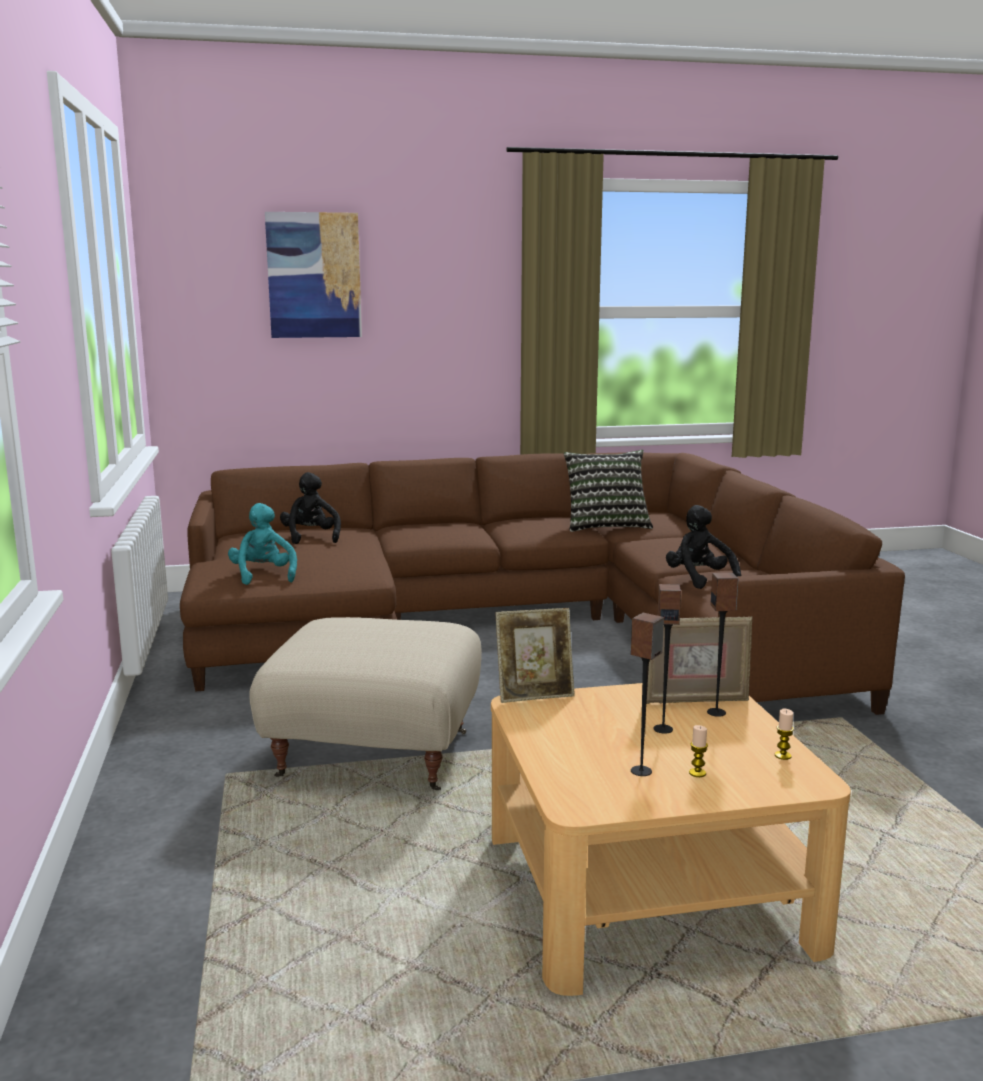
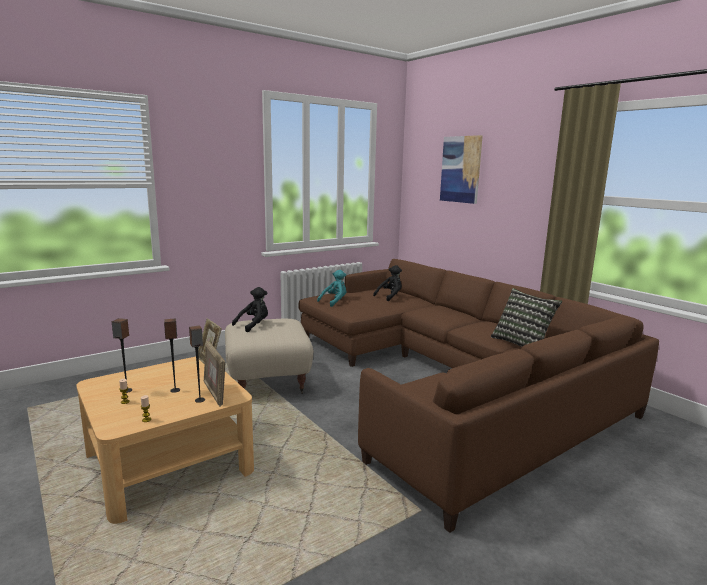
camera: 65 degrees right, 0 degrees up
(699, 579) = (435, 379): black plush toy -> black plush toy (253, 325)

